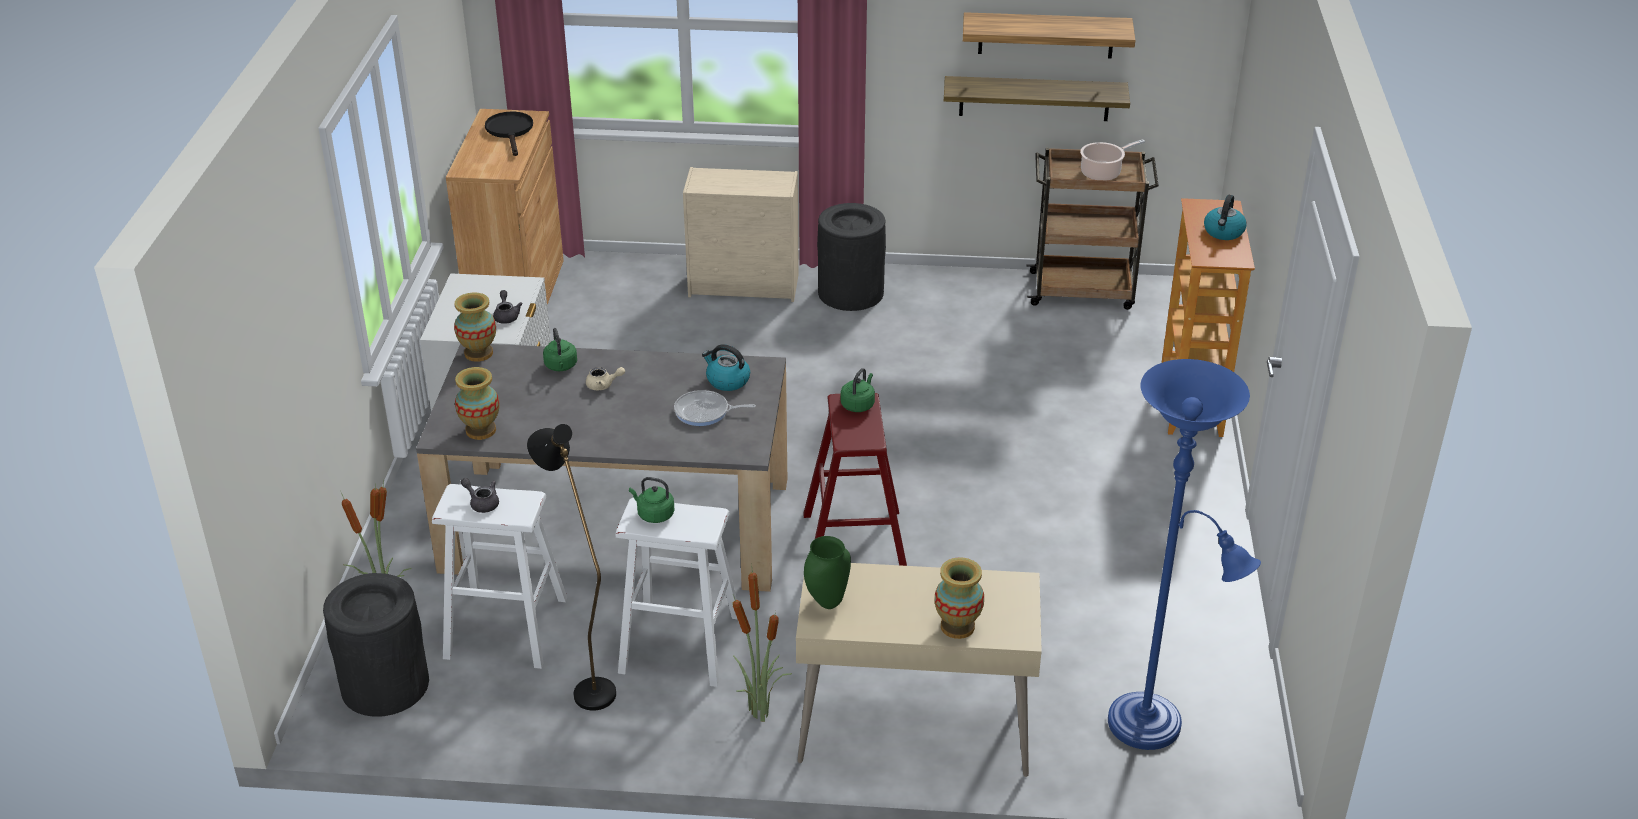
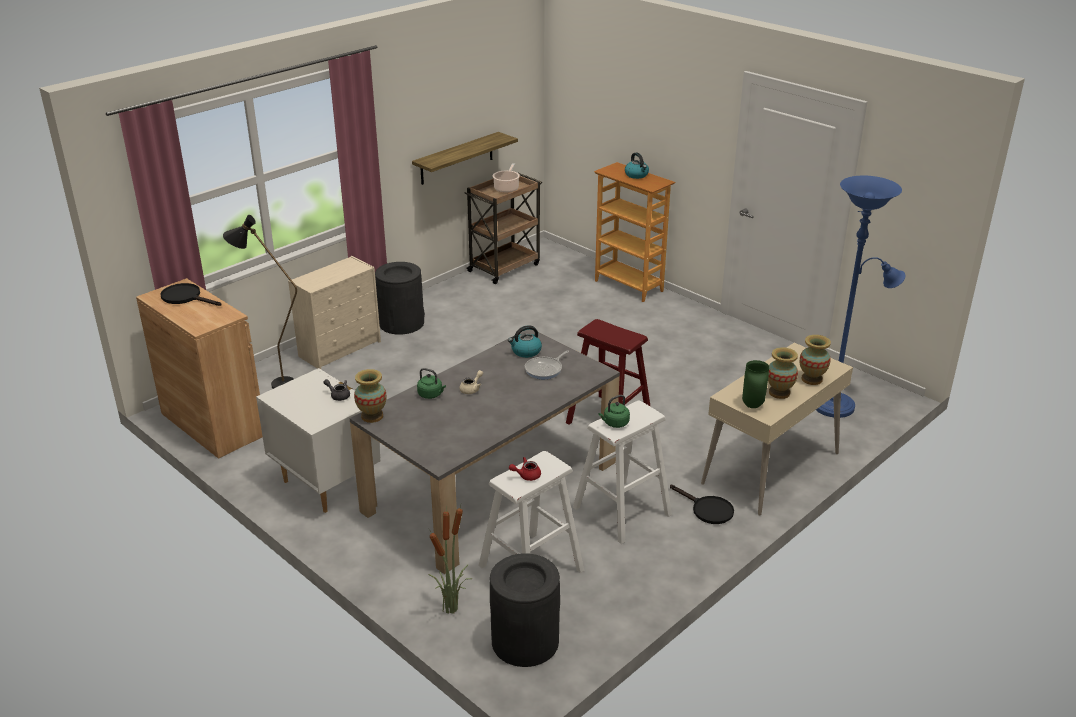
camera: 50 degrees left, 5 degrees down
(480, 430) = (455, 446): vase -> vase (779, 393)
(482, 503) = (526, 475): grey teapot -> red teapot
(586, 685) = (618, 560): black floor lamp -> black floor lamp (274, 384)
(760, 712) = (707, 510): potted plant -> black frying pan
(858, 404) = (599, 327): green kettle -> none
(1046, 35) = (458, 115): shelf -> none

